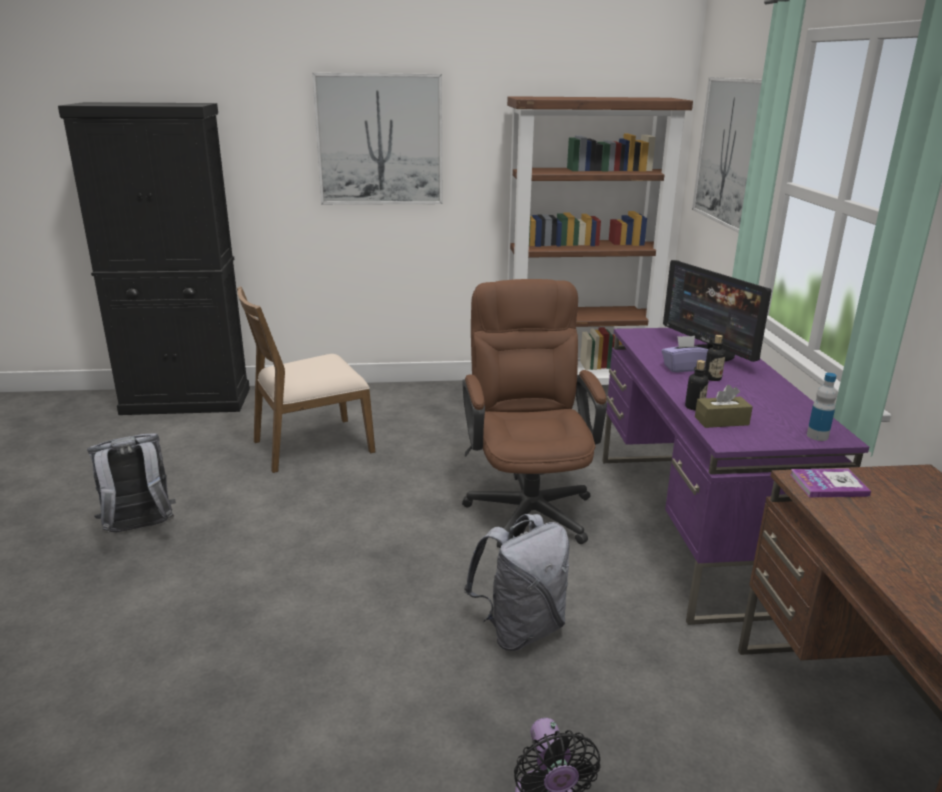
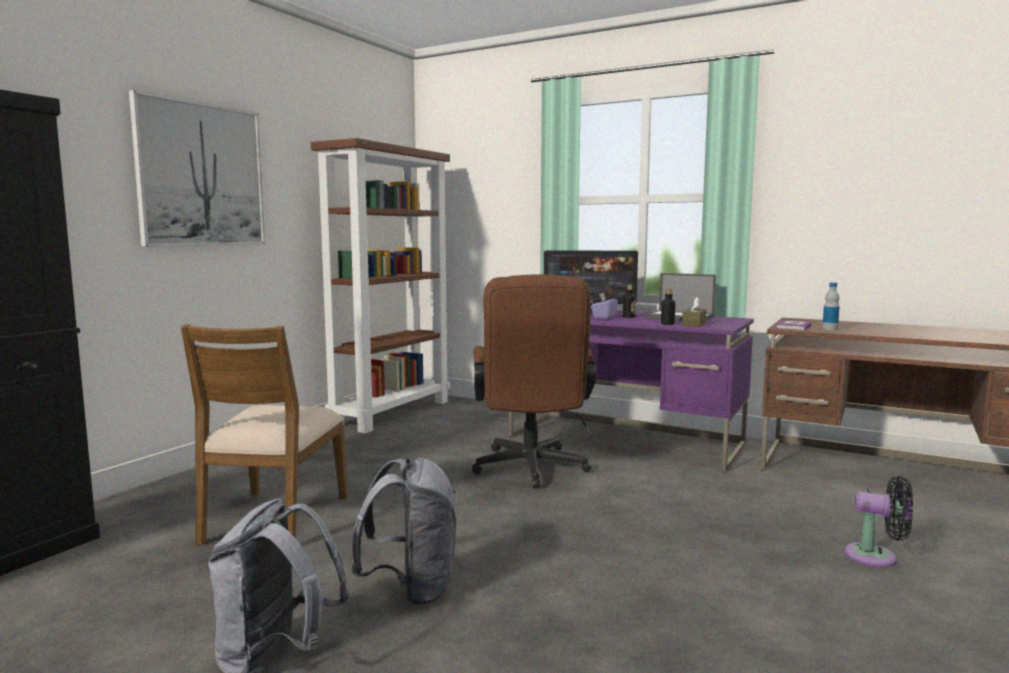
camera: 55 degrees left, 15 degrees down
(520, 629) = (688, 515): grey backpack -> grey backpack (412, 589)
(528, 504) = (531, 470): brown office chair -> brown office chair turned 120 degrees counterclockwise
(731, 152) = (490, 190): picture -> none
(770, 403) = (680, 317): none -> laptop
(817, 436) = (733, 320): bottle -> bottle (830, 329)

